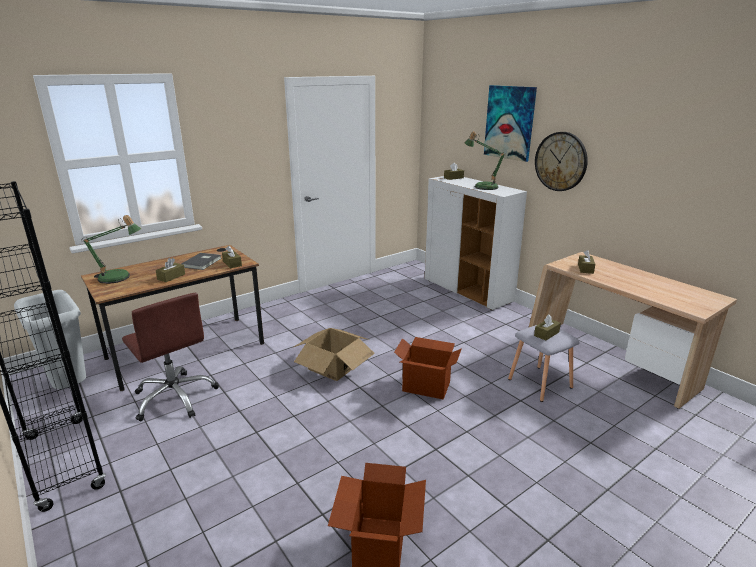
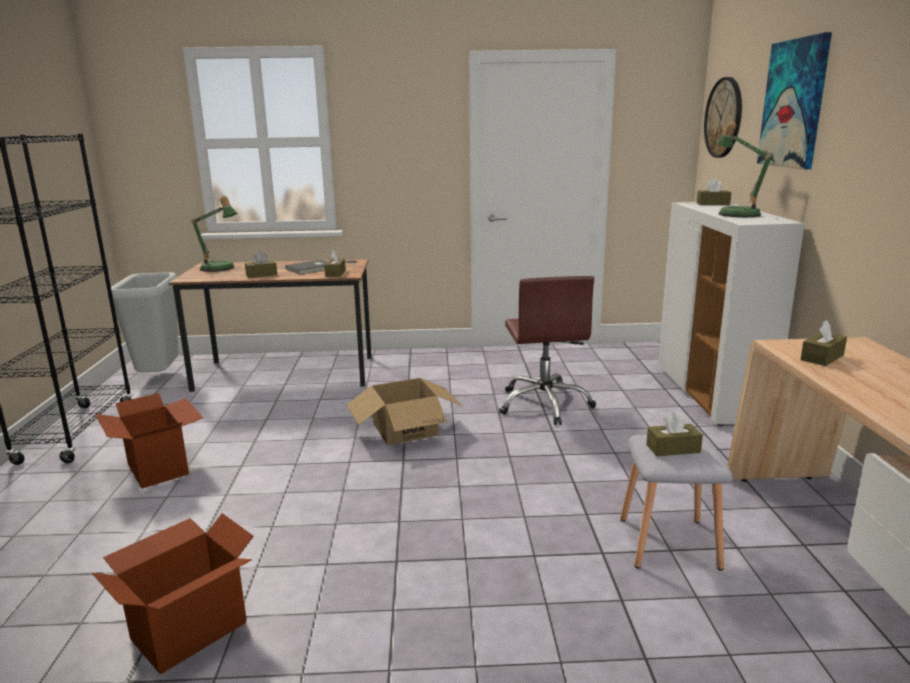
camera: 35 degrees right, 5 degrees down
(175, 397) = (221, 410): brown office chair -> brown office chair (545, 404)
(426, 386) = (486, 486): cardboard box -> cardboard box (159, 468)
(561, 161) = (853, 164): wall clock -> wall clock (724, 118)

